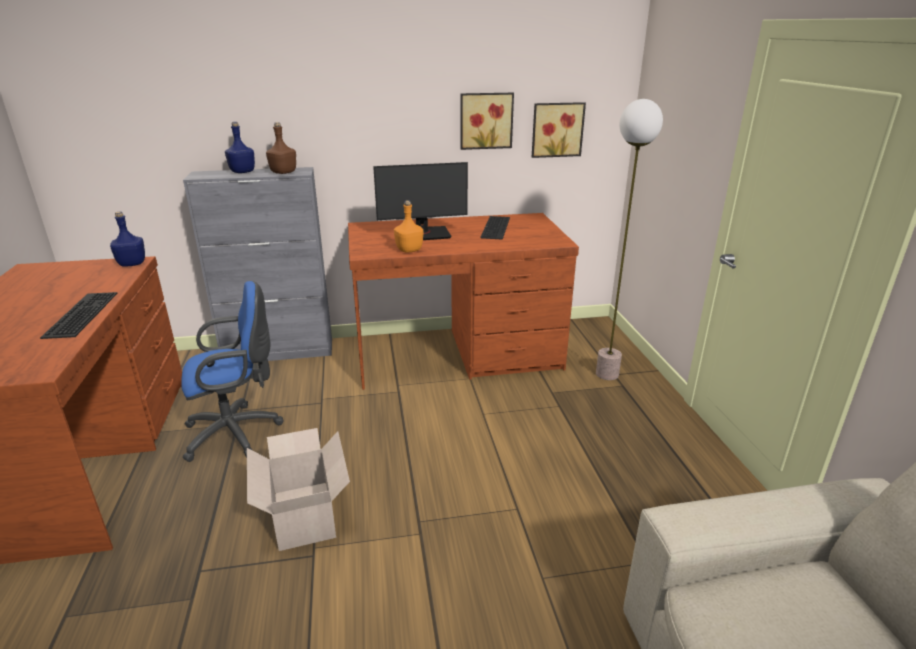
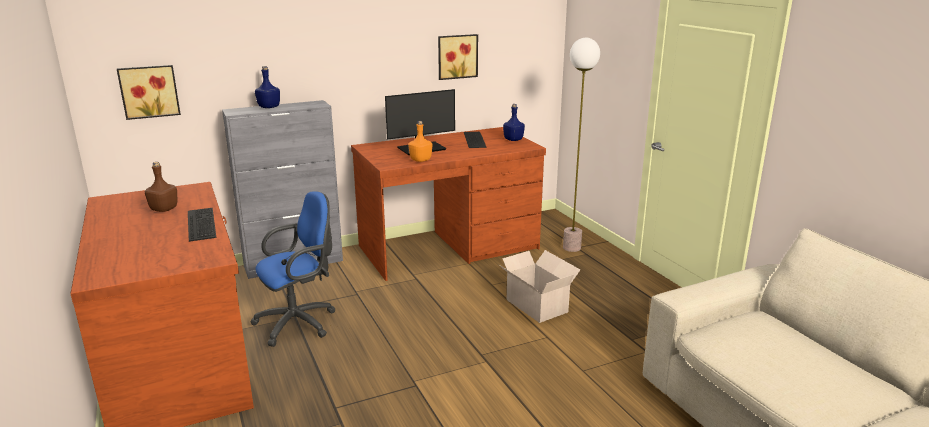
camera: 15 degrees left, 5 degrees down
(132, 263) = (197, 188): blue bottle -> blue bottle (513, 139)
(283, 173) = (305, 106): brown bottle -> brown bottle (163, 209)
(304, 513) = (392, 363): cardboard box -> cardboard box (536, 305)
(557, 129) = (509, 61): picture -> picture (149, 91)

